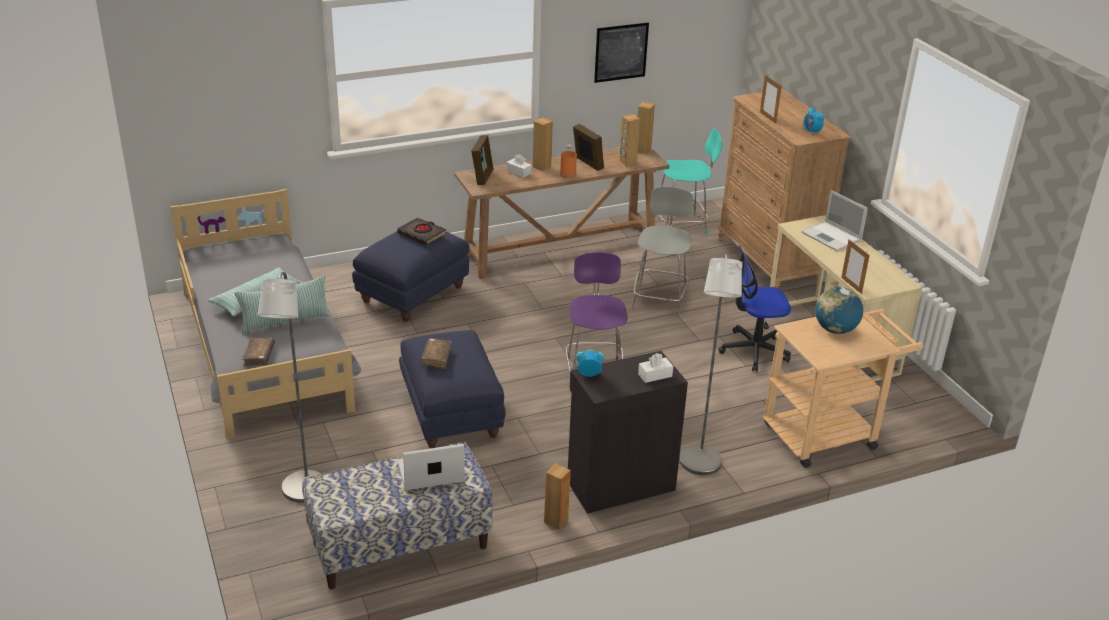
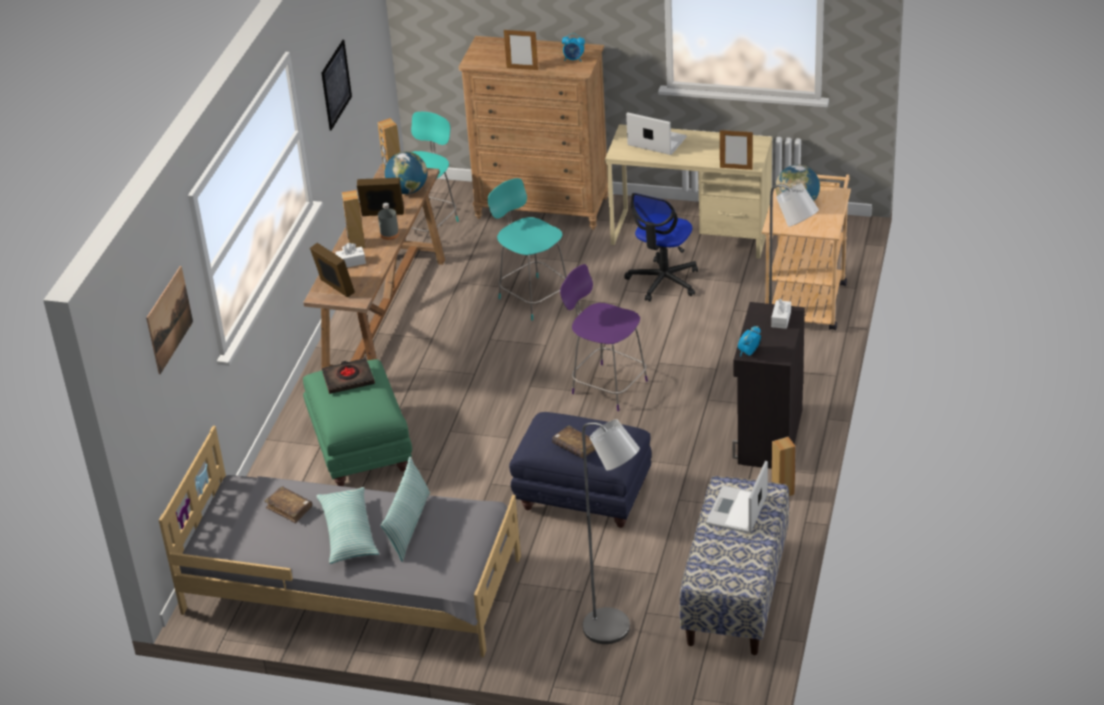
camera: 50 degrees left, 5 degrees up
(252, 75) = (169, 319): none -> picture
(259, 356) = (454, 562): brown book -> brown book (289, 508)
(413, 294) = (360, 447): blue ottoman -> green ottoman
(568, 174) = (389, 234): orange bottle -> grey bottle
(627, 162) = (408, 190): brown speaker -> globe
(659, 299) = (533, 297): grey chair -> turquoise chair
(832, 237) = (655, 141): laptop -> laptop turned 150 degrees counterclockwise

